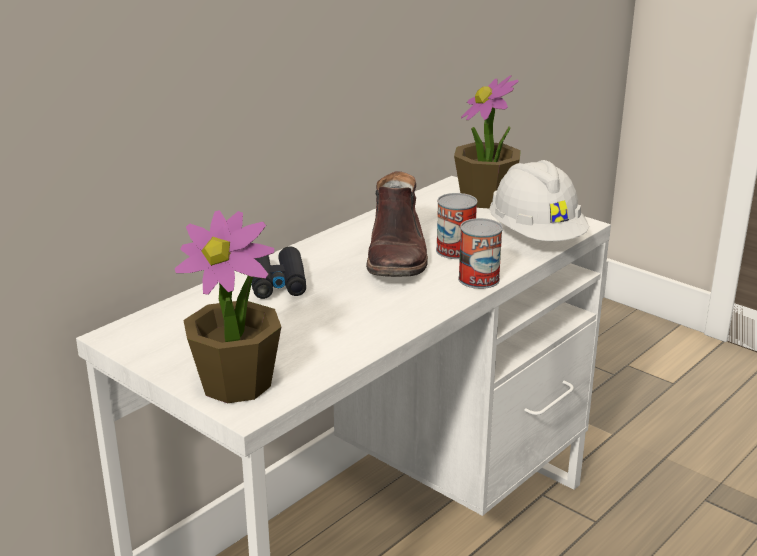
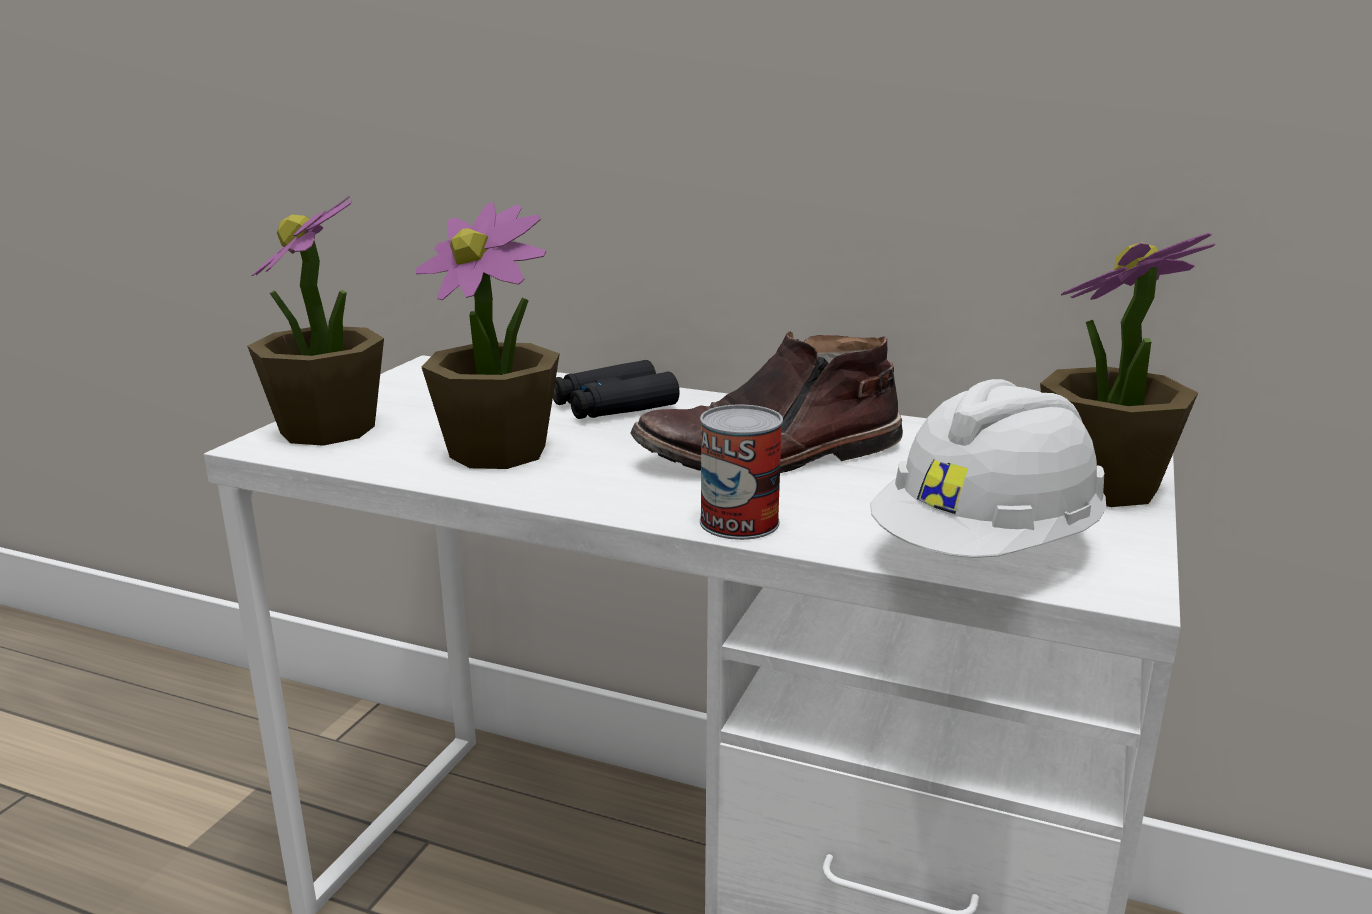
camera: 70 degrees right, 5 degrees down
(332, 327) = (499, 451): none -> potted plant
(455, 250) = (837, 491): can -> none

